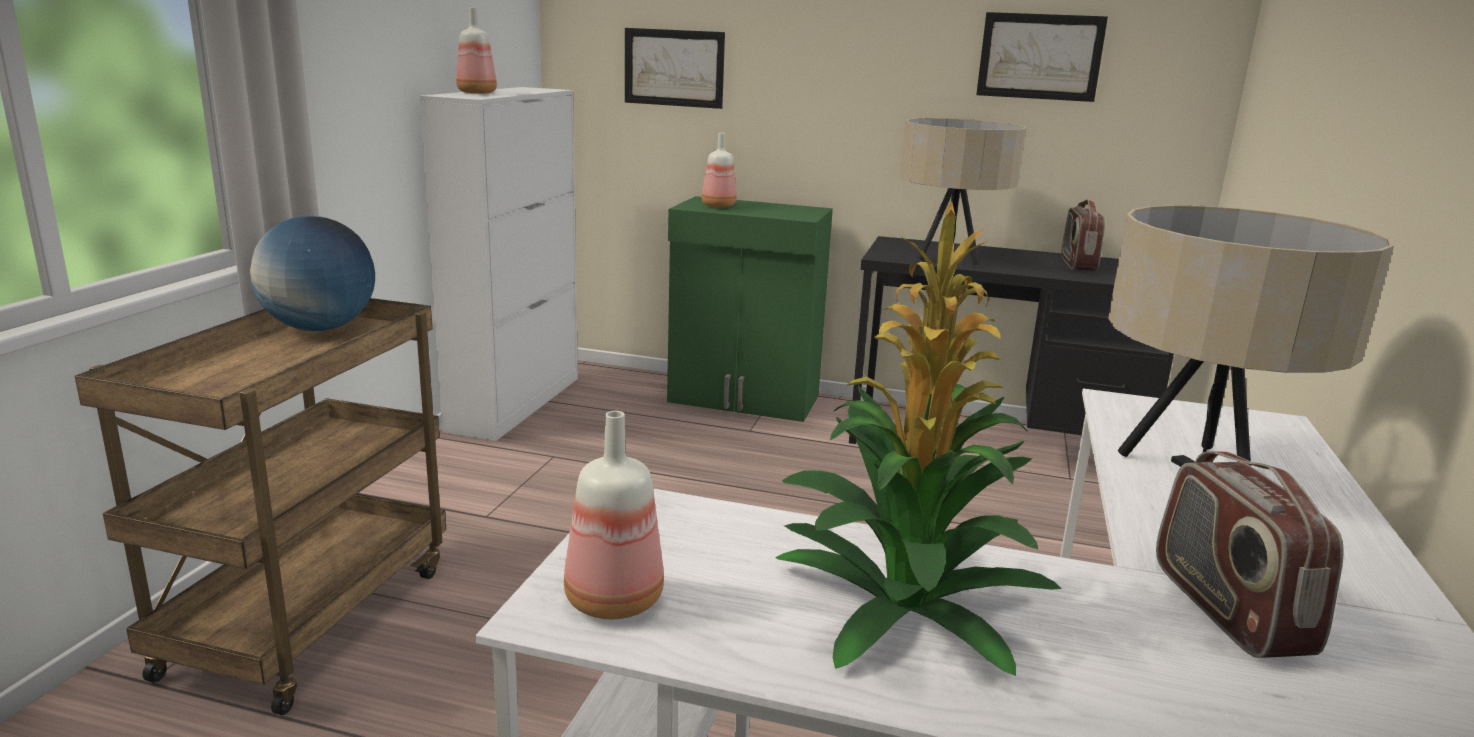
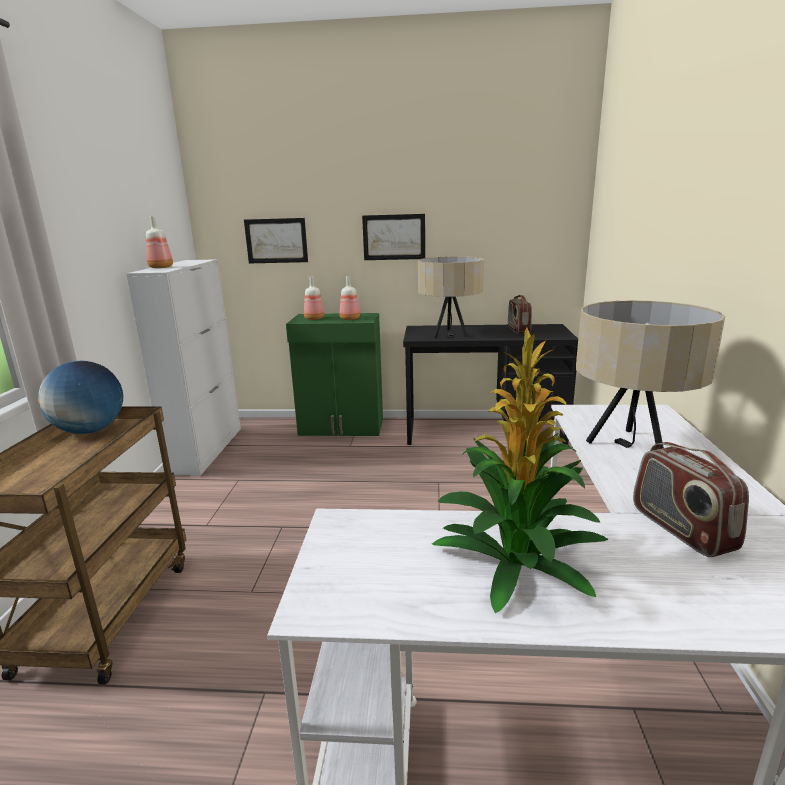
camera: 10 degrees left, 0 degrees up
(611, 601) = (344, 593): bottle -> bottle (349, 319)
(1040, 56) = (483, 218): picture -> picture (394, 237)

